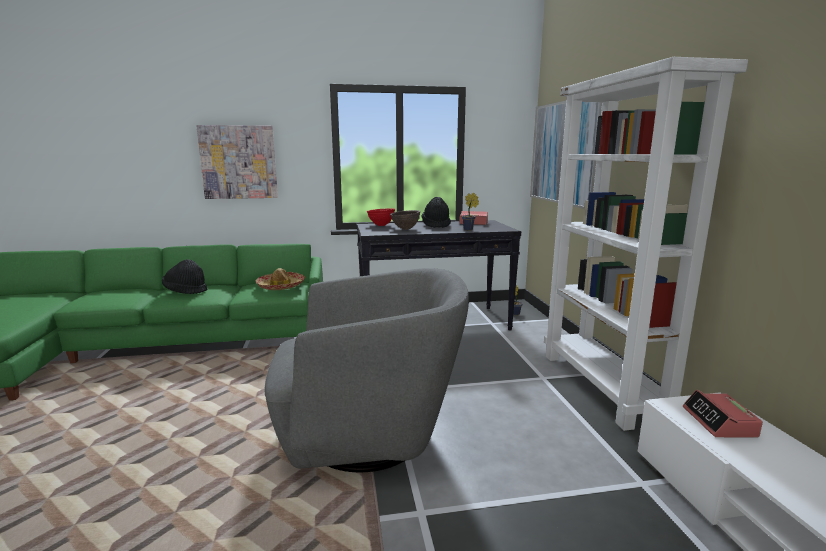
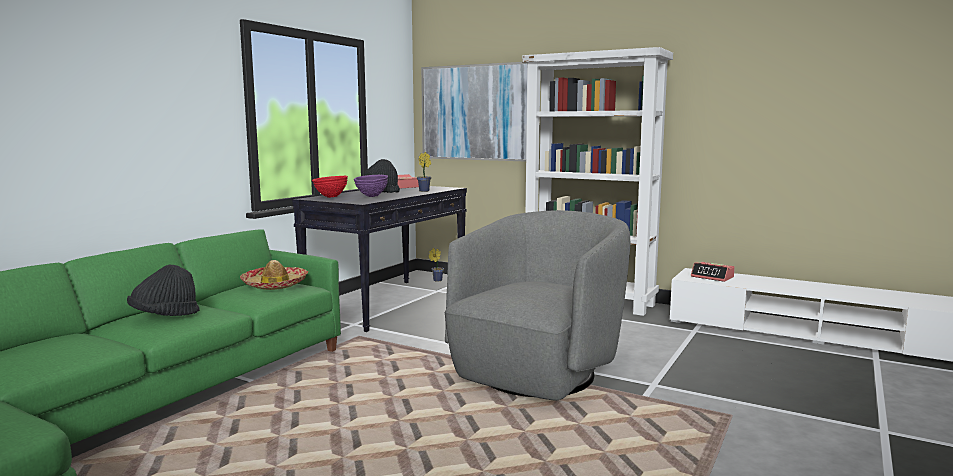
camera: 50 degrees left, 5 degrees down
(239, 162) = (131, 120): picture -> none
(405, 229) = (371, 196): brown bowl -> purple bowl

